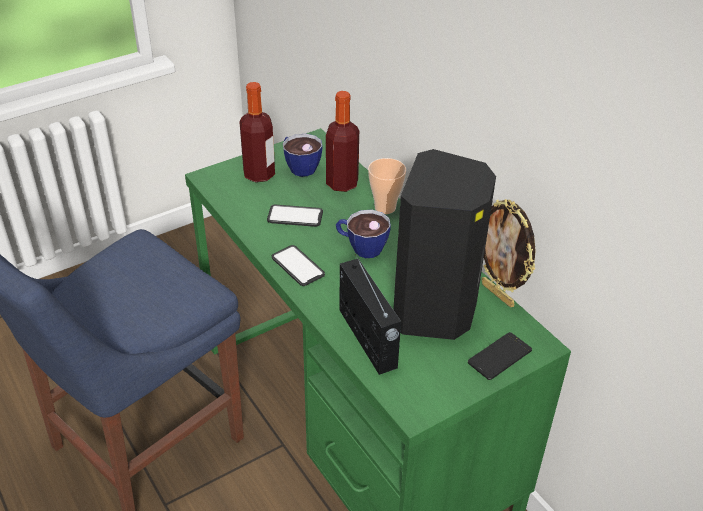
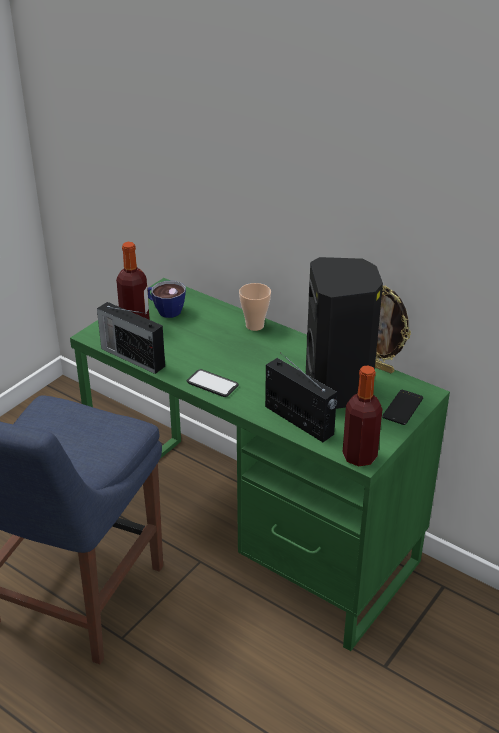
camera: 20 degrees left, 5 degrees down
(232, 212) = (131, 357): none -> radio
(295, 216) = (186, 348): phone -> none
(342, 183) = (209, 315): bottle -> bottle (359, 456)
(361, 247) = (254, 358): cup -> none

